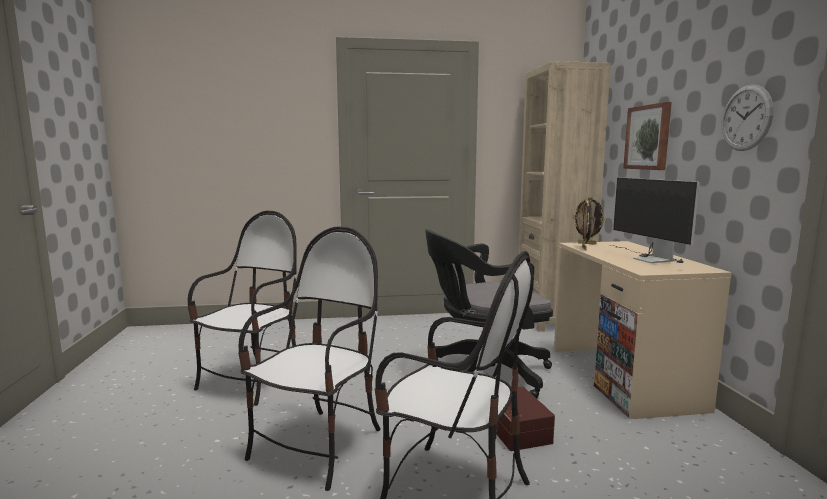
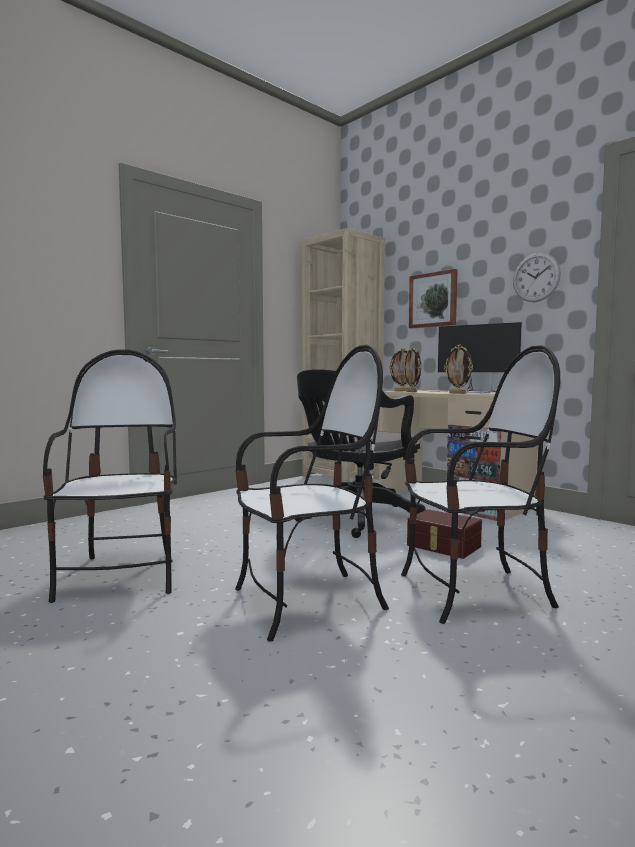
camera: 35 degrees left, 5 degrees down
(318, 447) = (308, 602): chair -> chair turned 75 degrees clockwise
(617, 260) = (458, 393): none -> picture frame

